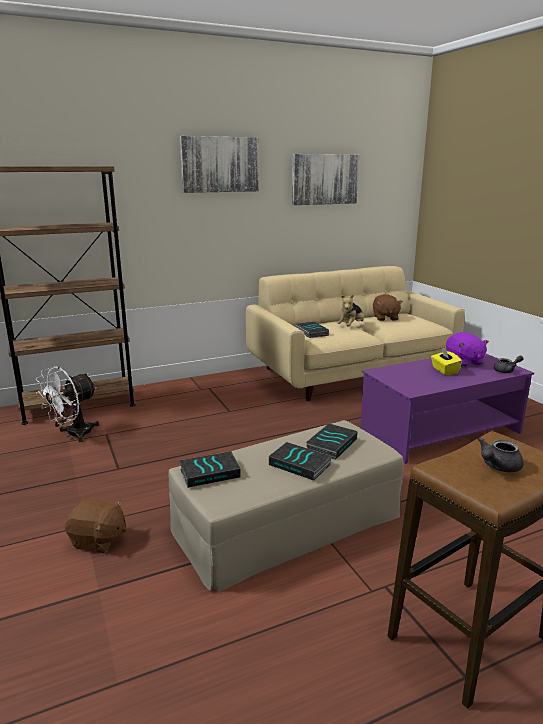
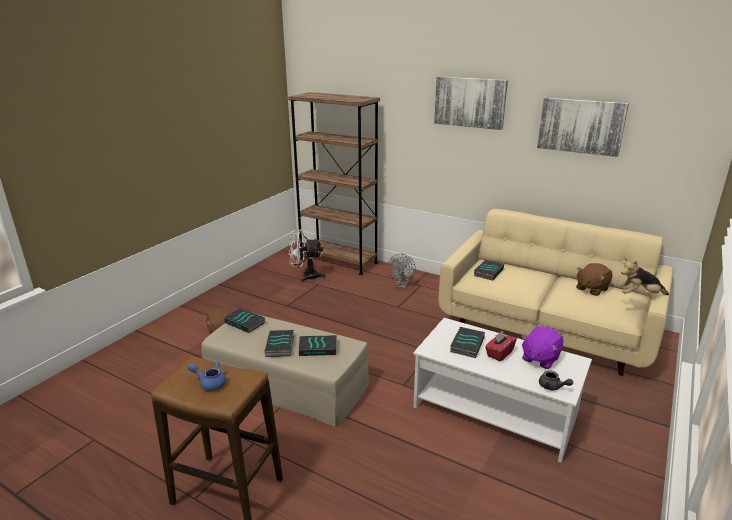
camera: 55 degrees right, 5 degrees up
(194, 395) = (402, 286): none -> grey fan
(351, 326) = (540, 282): plush toy -> plush toy (639, 295)
(418, 376) = (466, 344): none -> book
(441, 431) = (495, 410): purple coffee table -> white coffee table
(444, 371) = (499, 353): yellow tissue box -> red tissue box
(497, 466) = (210, 383): grey teapot -> blue teapot

